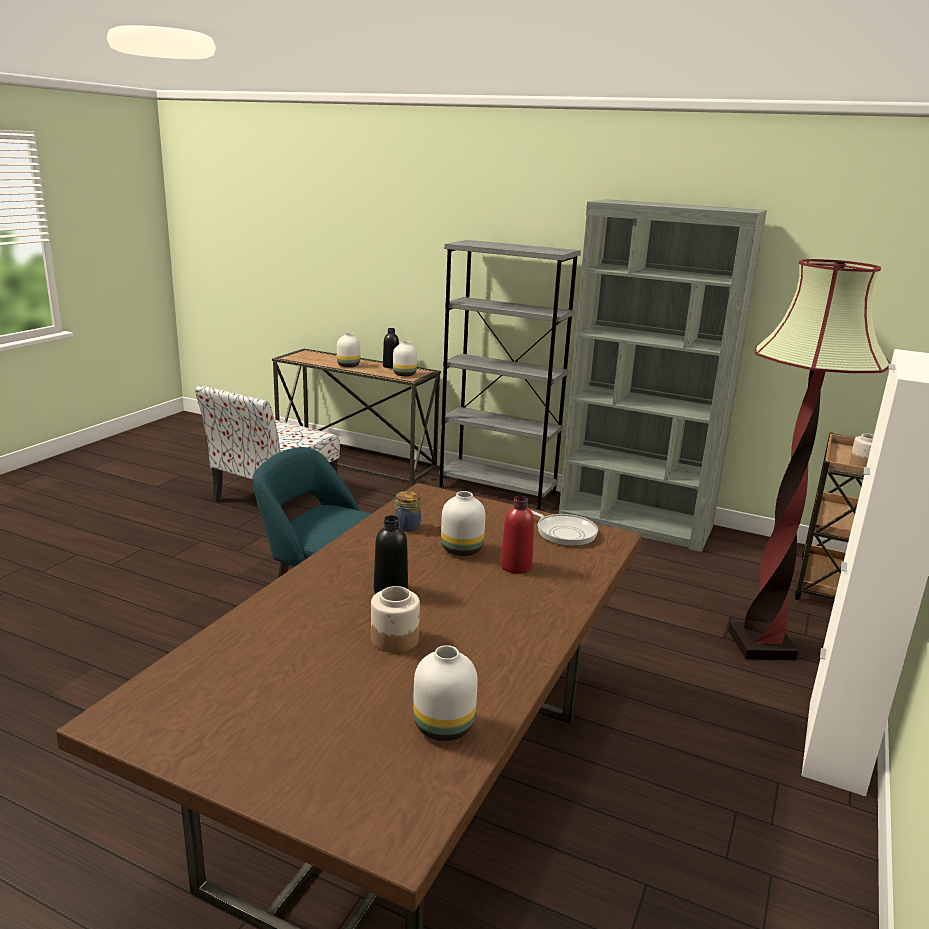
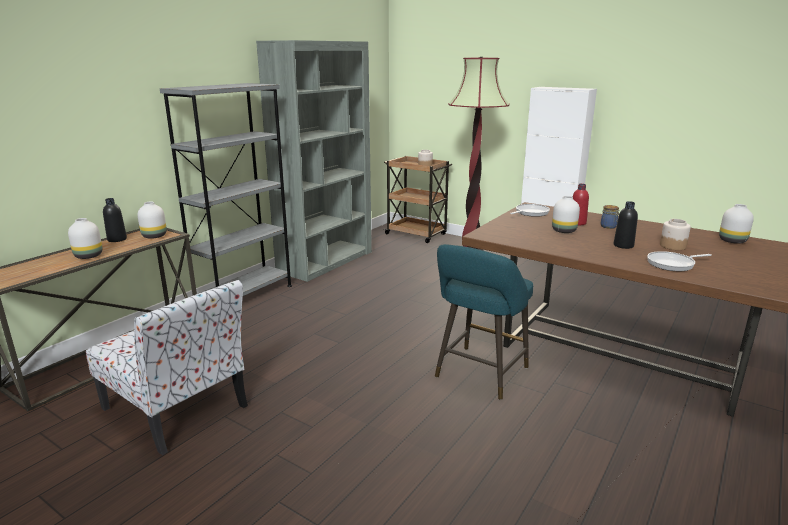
camera: 80 degrees left, 0 degrees up
(296, 619) = (673, 264): none -> frying pan
(406, 527) = (539, 240): jar -> jar (609, 227)

